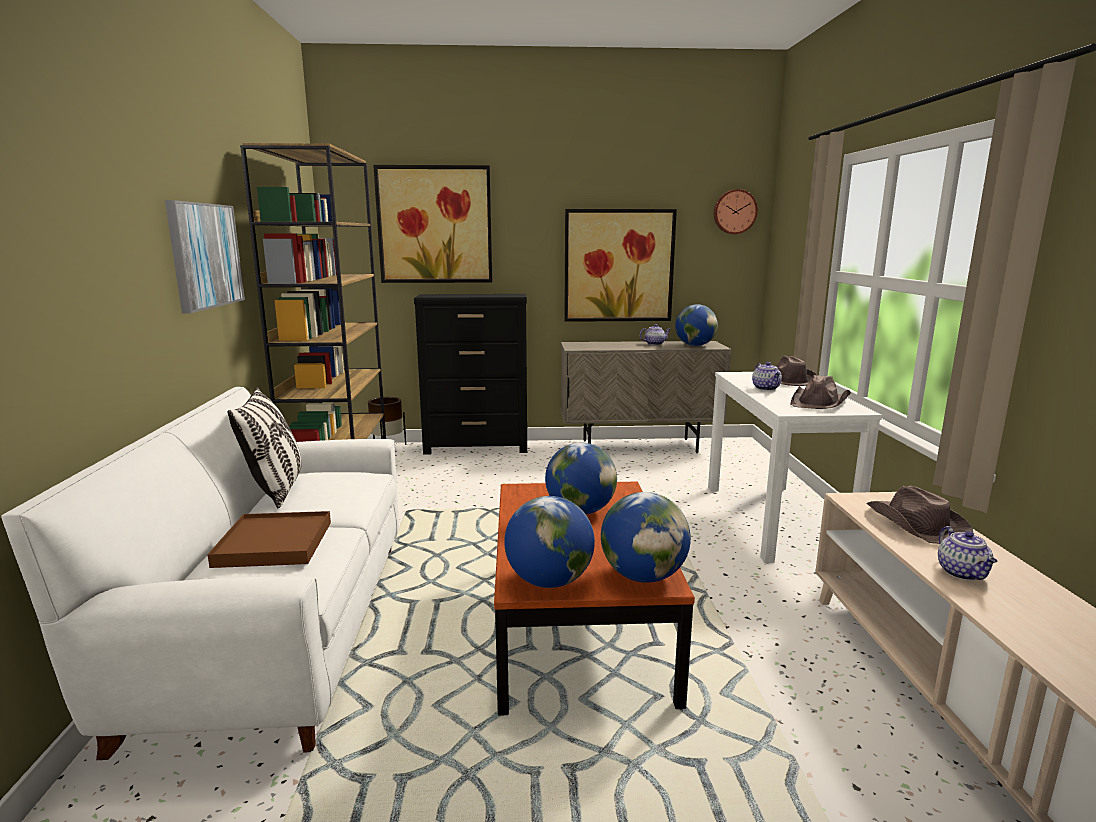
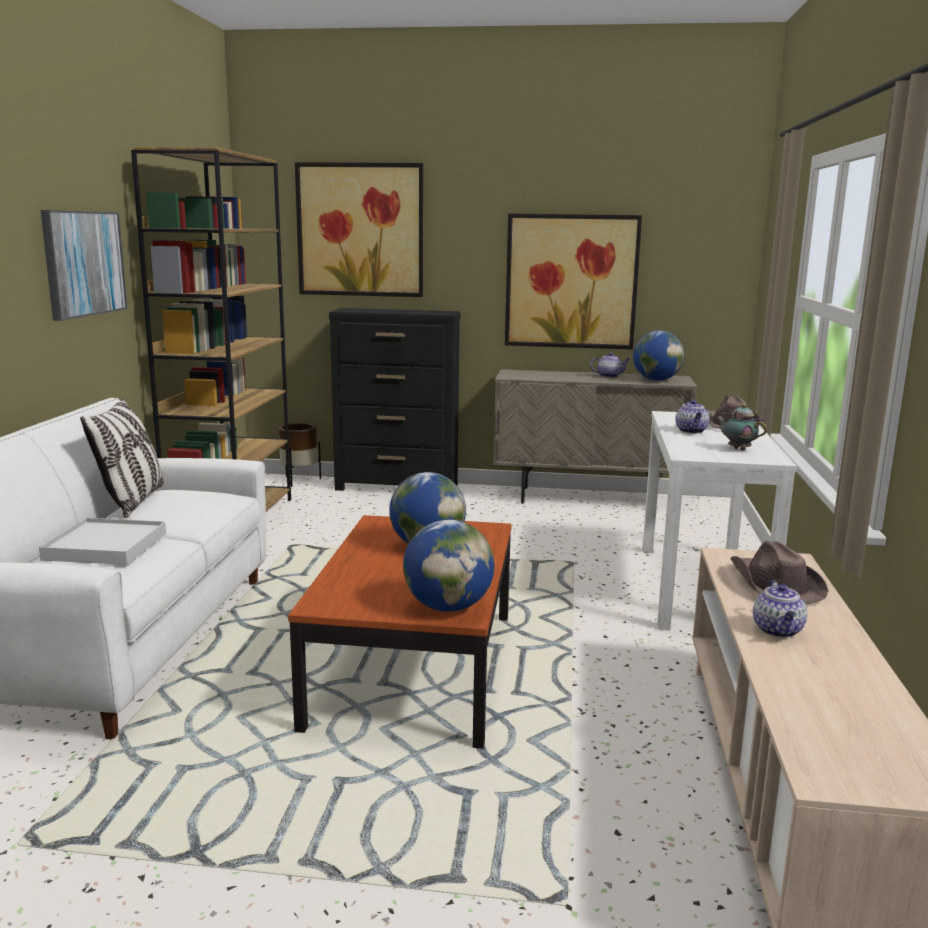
camera: 10 degrees right, 0 degrees up
(274, 543) = (106, 546): brown tray -> white tray
(549, 581) = (351, 602): globe -> none
(734, 212) = (715, 219): wall clock -> none
(820, 402) = (737, 449): brown hat -> teapot

